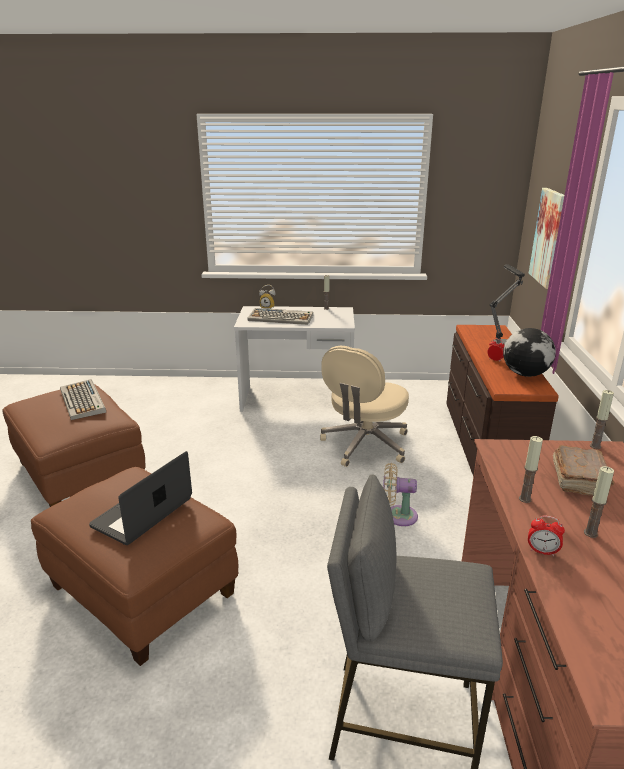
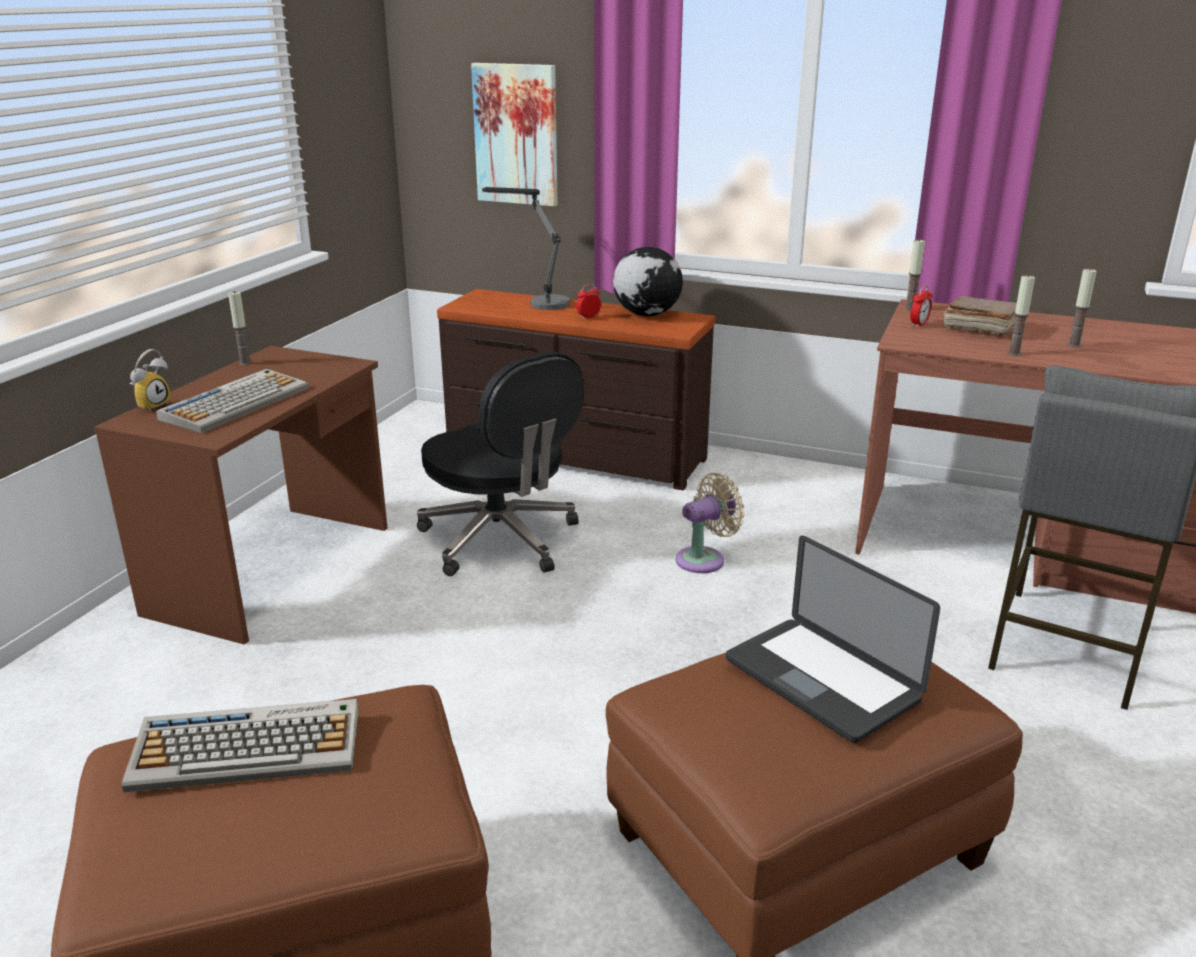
camera: 70 degrees left, 0 degrees up
(297, 399) = (274, 569): white desk -> brown desk
(365, 445) = (501, 540): beige office chair -> black office chair
(397, 515) = (704, 559): beige fan -> beige fan turned 150 degrees counterclockwise
(542, 551) = (1107, 366): alarm clock -> alarm clock (919, 324)

